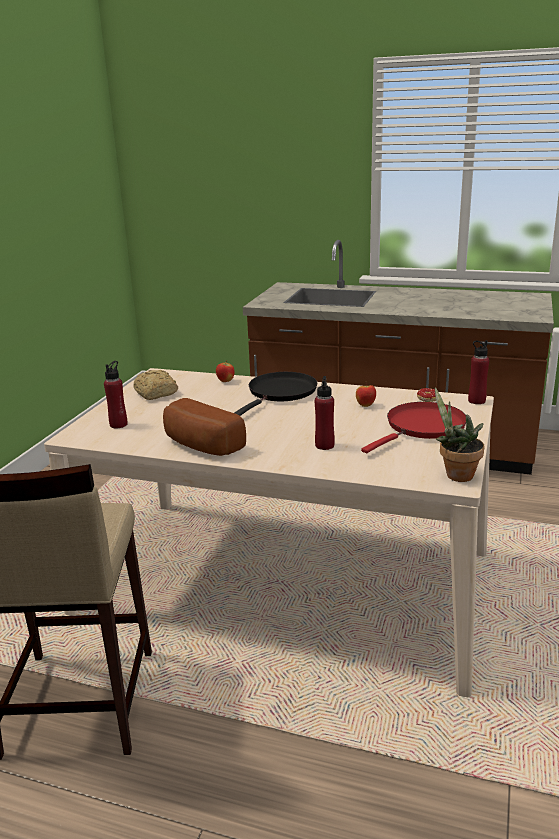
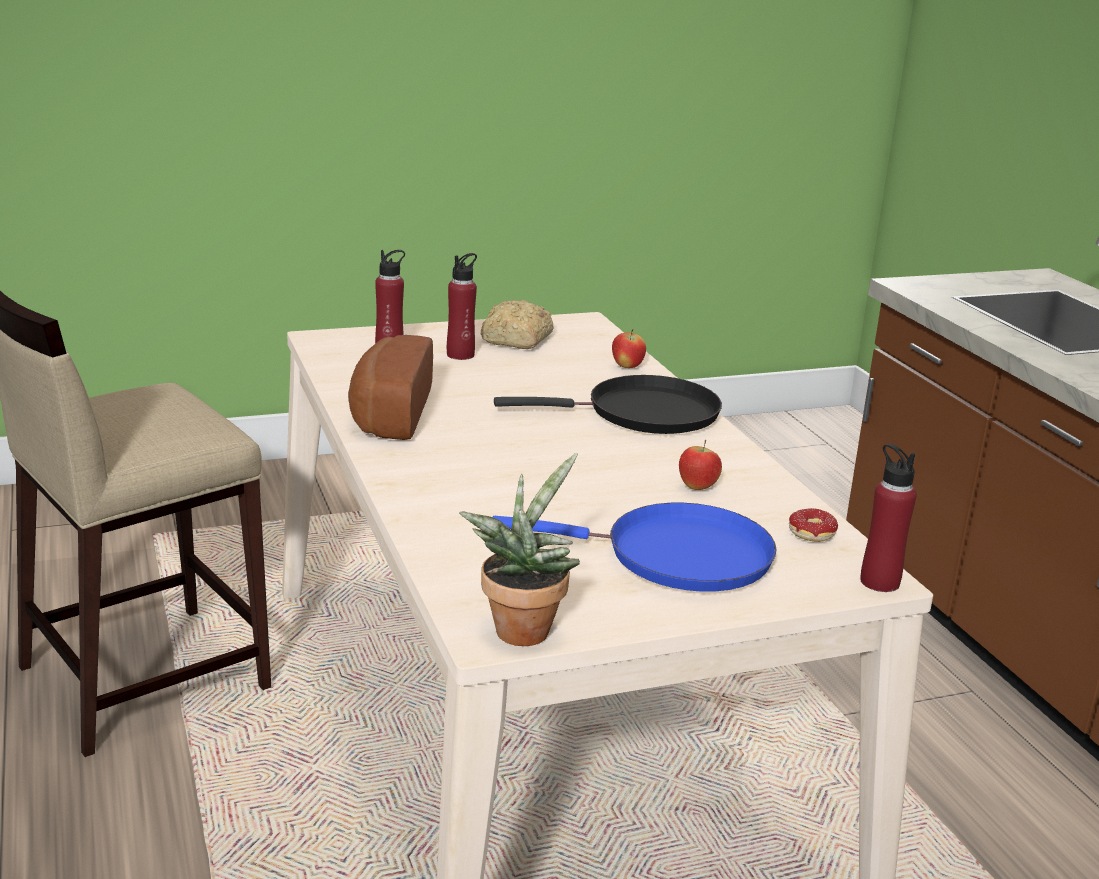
camera: 50 degrees right, 0 degrees up
(324, 445) = (497, 494): red bottle -> red bottle (460, 355)
(422, 427) = (677, 556): red frying pan -> blue frying pan

